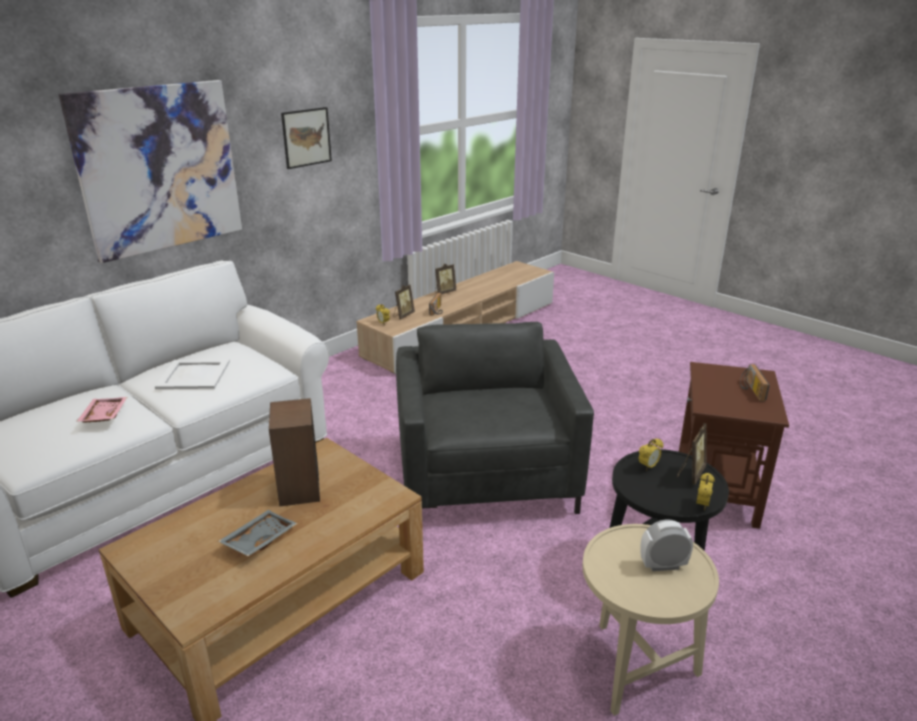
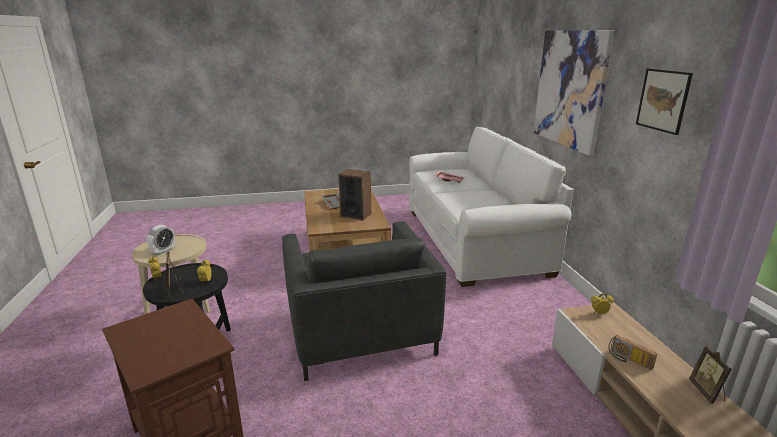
camera: 125 degrees right, 5 degrees down
(193, 374) = (476, 196): white tray -> none
(403, 315) = (618, 331): picture frame -> none
(486, 474) = (359, 332): grey armchair -> grey armchair turned 45 degrees clockwise
(750, 390) = (150, 345): radio -> none

